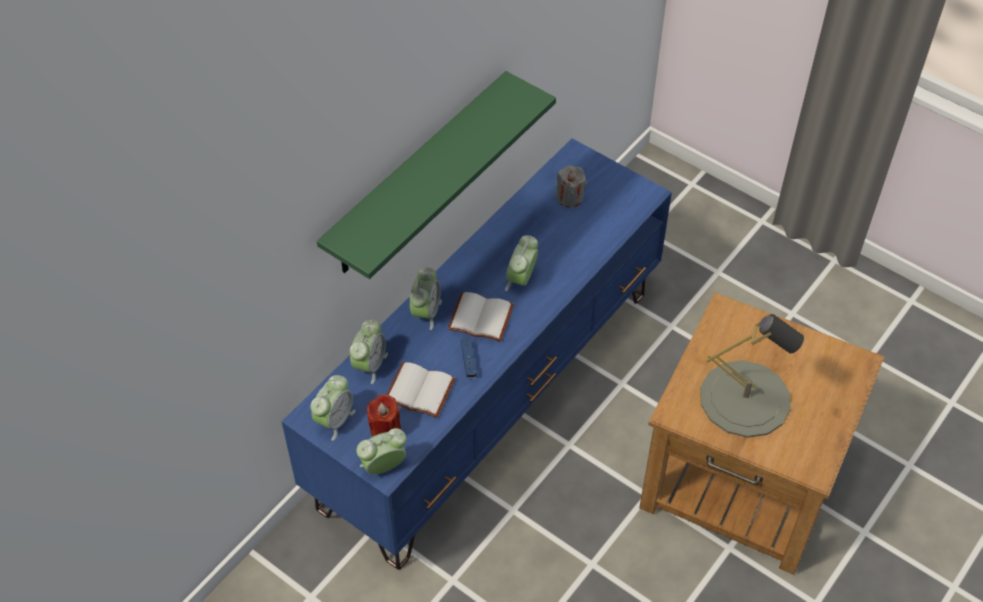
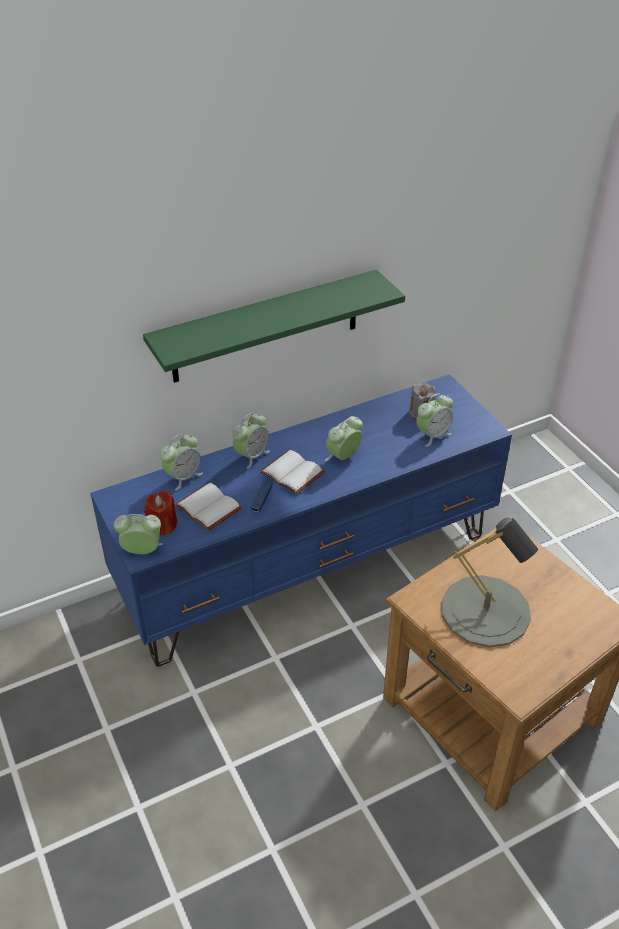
camera: 25 degrees right, 10 degrees down
(334, 420) = (129, 505): alarm clock -> alarm clock (432, 435)

